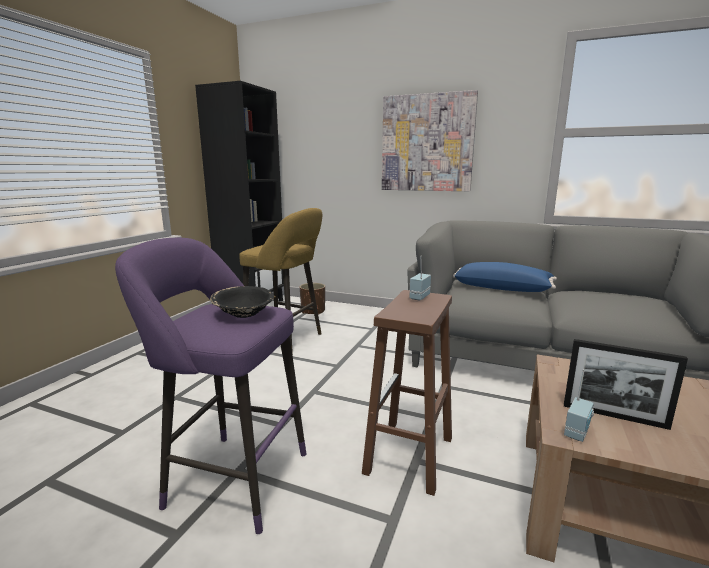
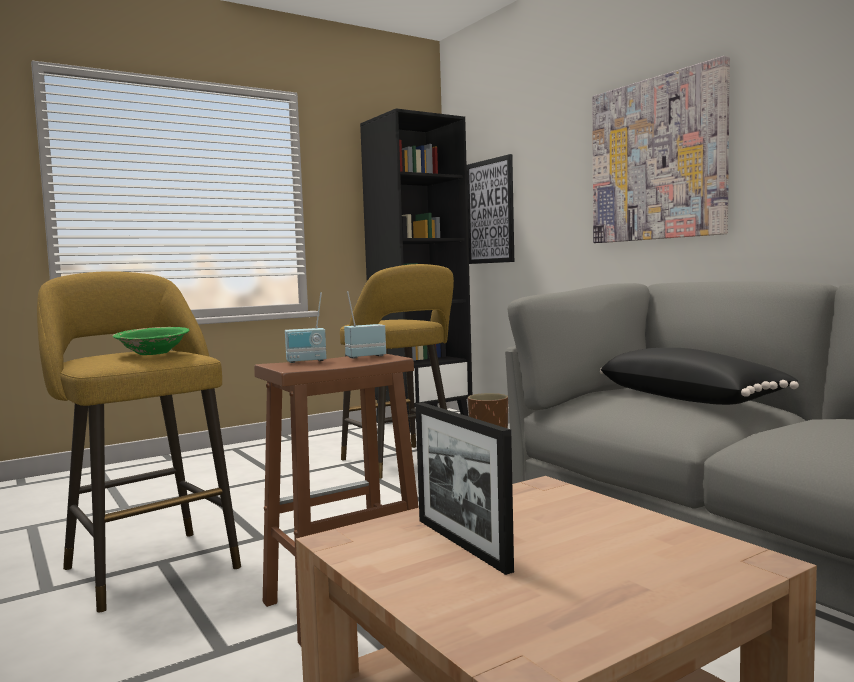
camera: 35 degrees right, 10 degrees down
(231, 477) = (147, 565): purple stool -> yellow stool
(244, 313) = (153, 353): black bowl -> green bowl
(291, 161) = (490, 211): none -> picture
(502, 288) = (690, 399): blue pillow -> black pillow
(578, 432) = (364, 542): radio -> radio (306, 361)

